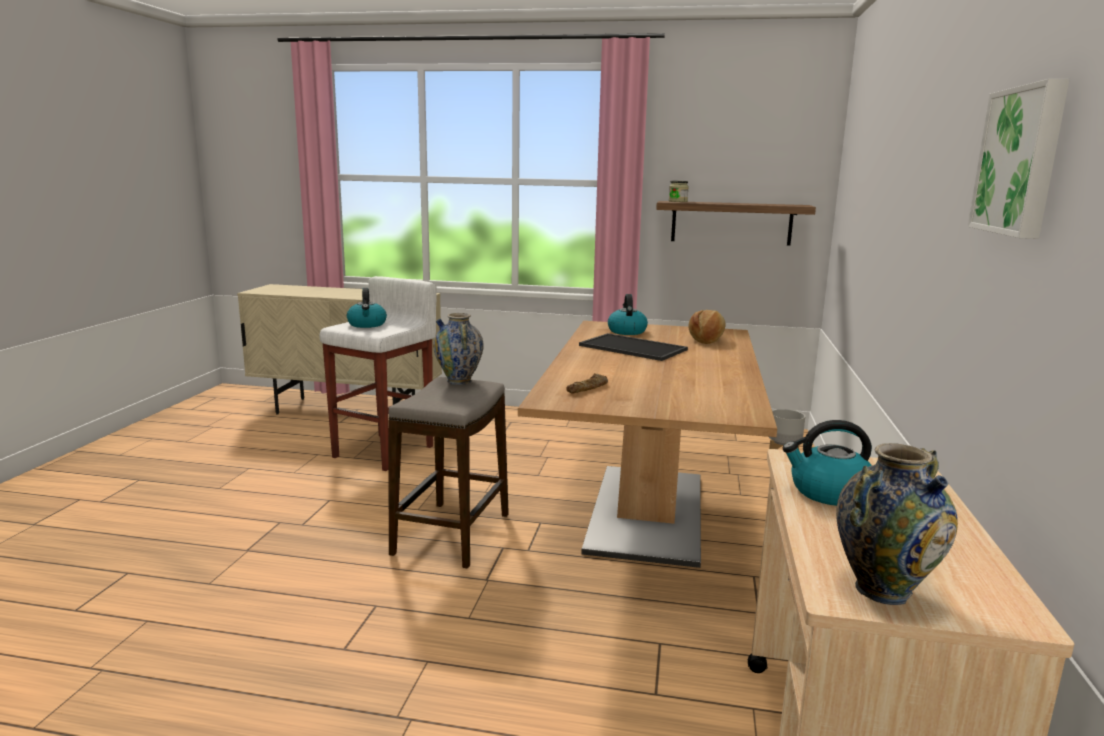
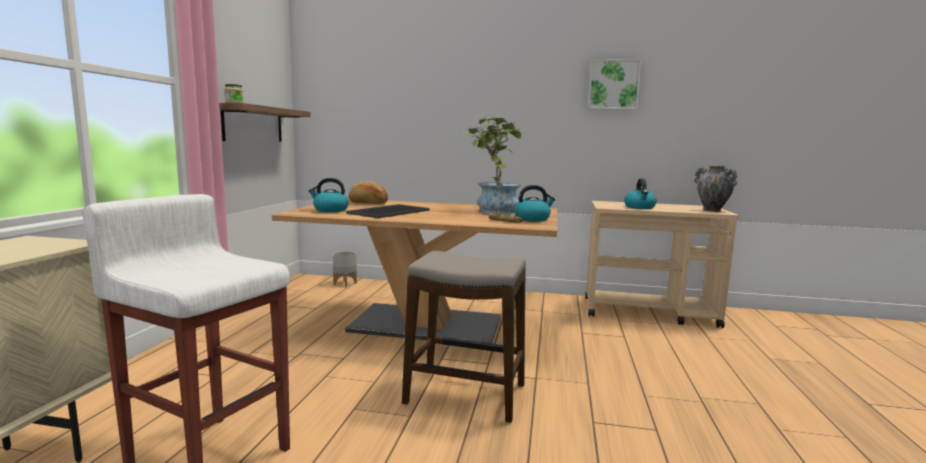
camera: 90 degrees left, 5 degrees down
(367, 324) = (190, 270): kettle -> kettle (532, 219)
(459, 381) = (433, 257): vase -> none
(692, 387) = (492, 210): none -> potted plant

